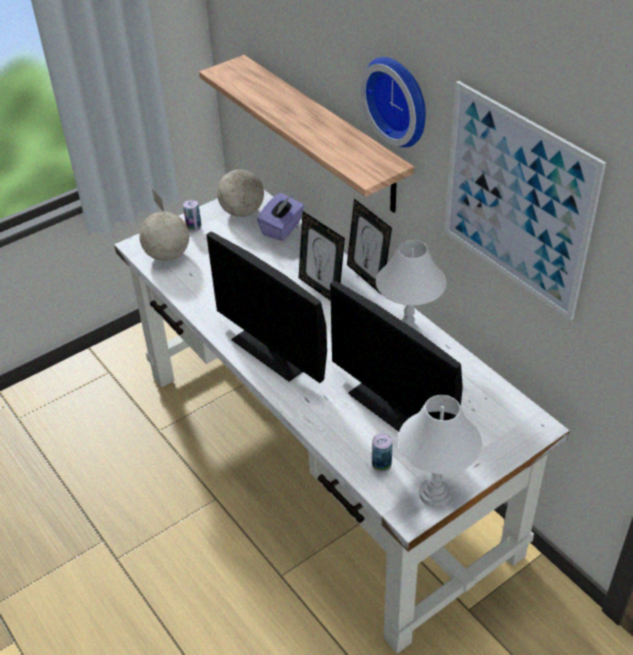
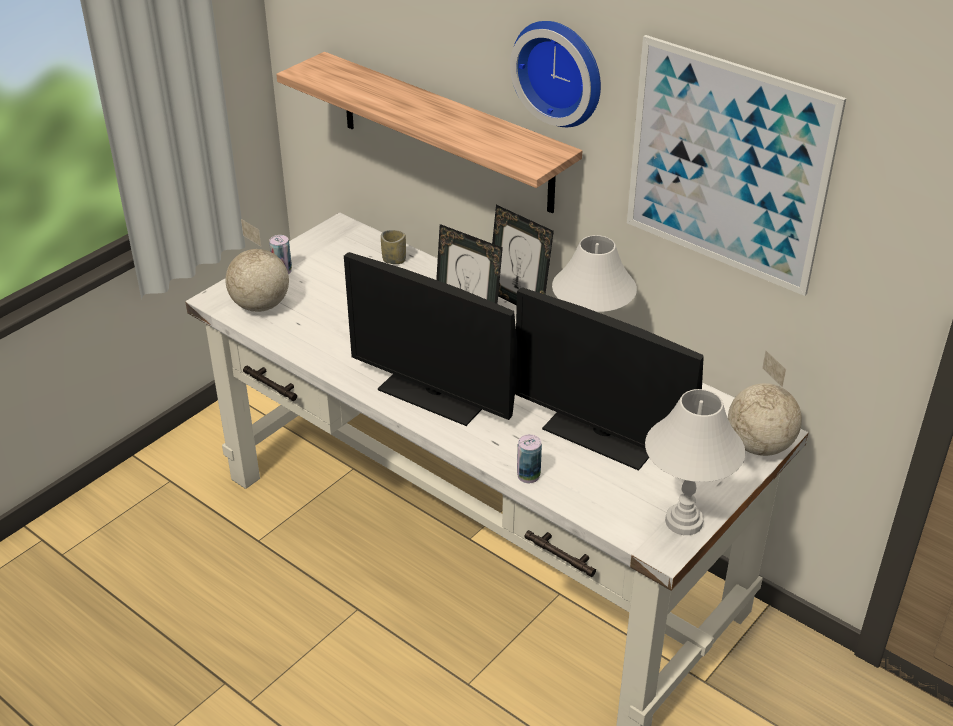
camera: 15 degrees left, 5 degrees down
(242, 211) = (337, 246): globe -> globe (759, 445)
(282, 228) = (394, 260): purple tissue box -> cup
(381, 465) = (610, 500): can -> can (528, 475)

